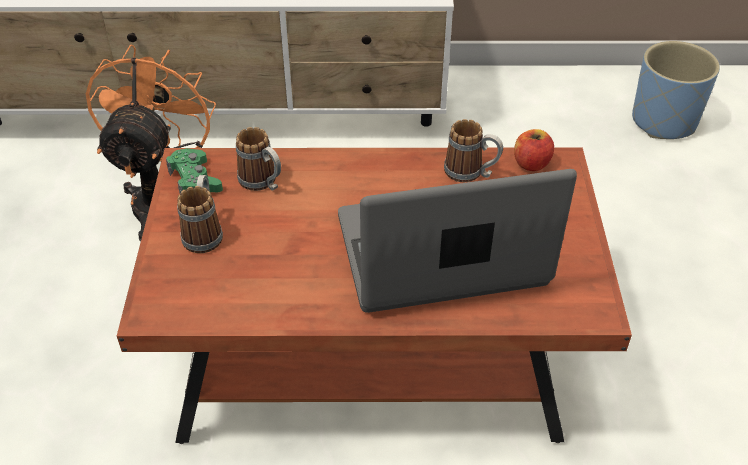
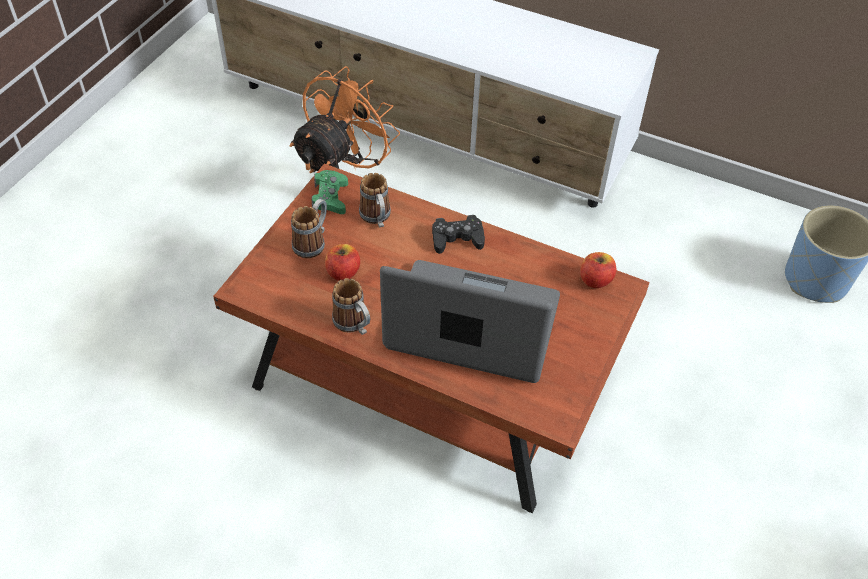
camera: 25 degrees right, 5 degrees up
(261, 251) = (343, 272): none -> apple
(364, 173) = (457, 239): none -> black game controller
(471, 173) = (540, 270): mug -> mug (354, 325)

